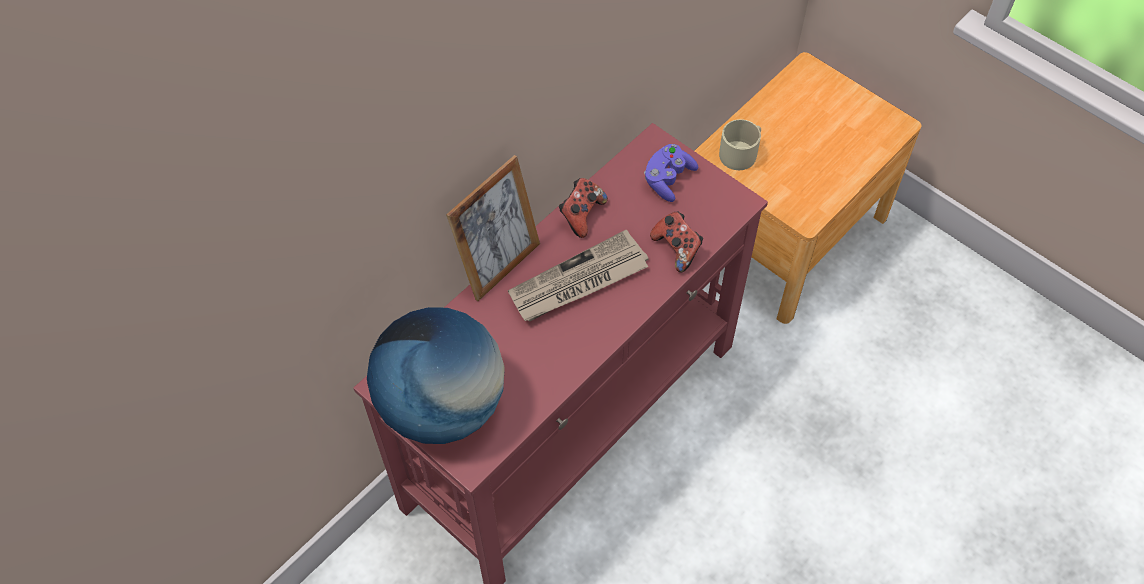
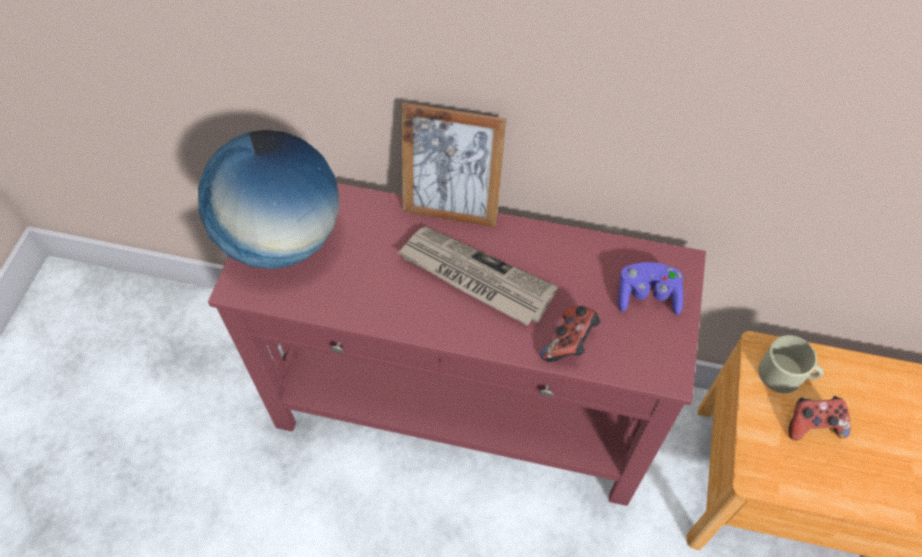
camera: 60 degrees right, 0 degrees up
(581, 215) = (551, 244): game controller -> game controller (813, 424)

